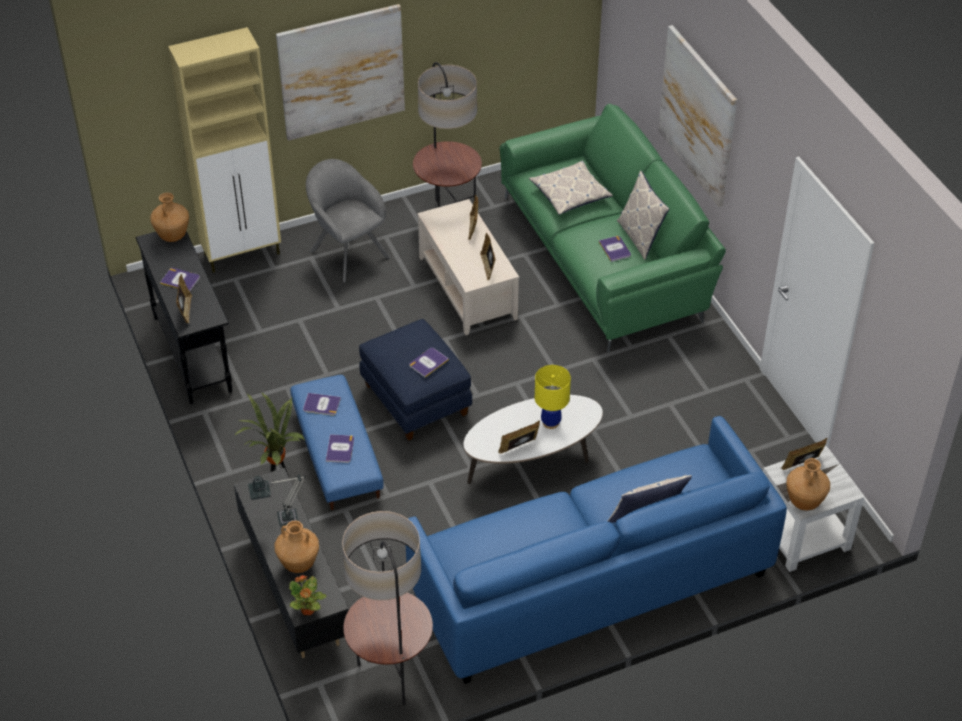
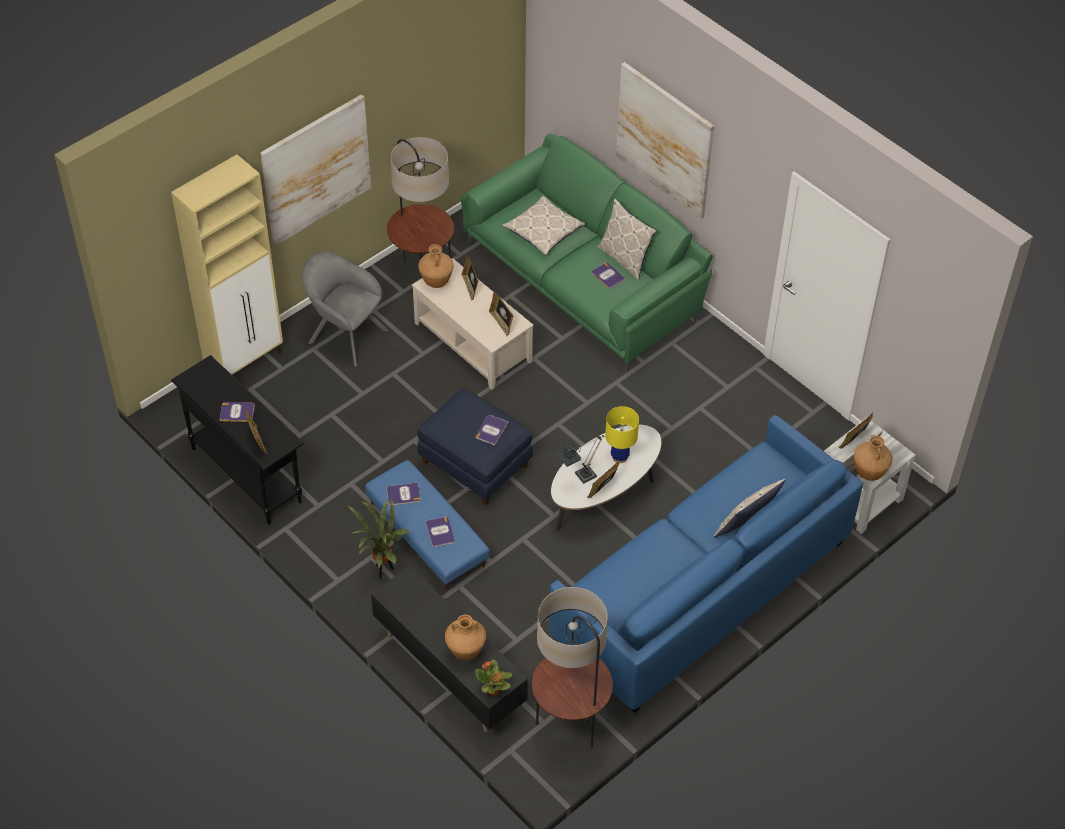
camera: 20 degrees left, 5 degrees up
(173, 236) = (207, 370): brown vase -> brown vase (436, 282)
(282, 519) = (430, 614): table lamp -> table lamp (581, 477)

